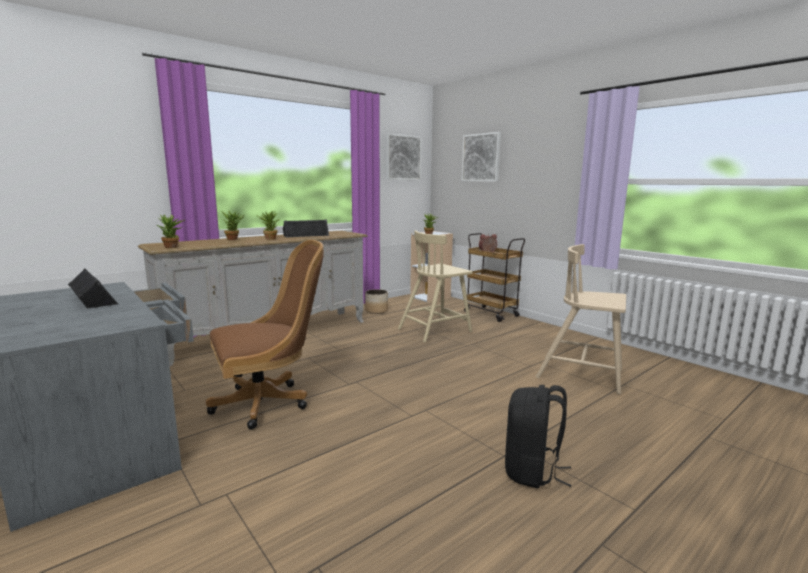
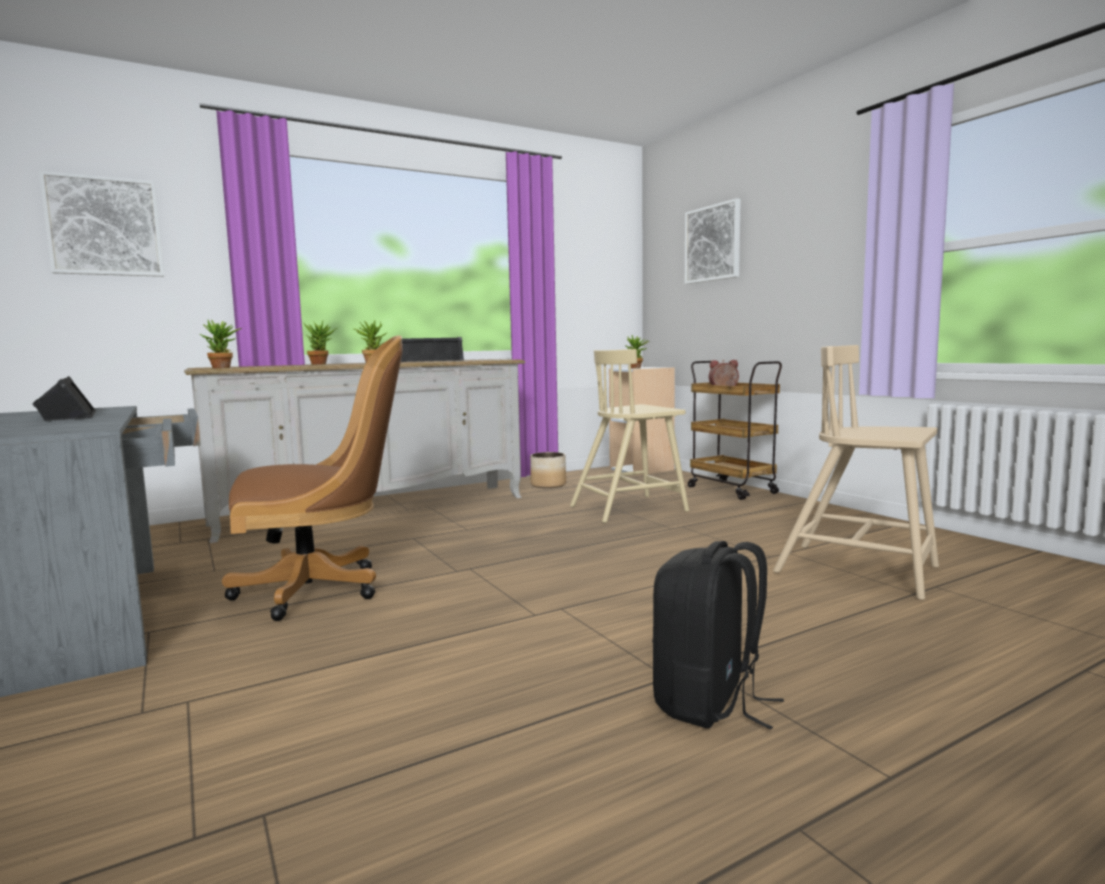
camera: 10 degrees right, 5 degrees down
(403, 158) = (595, 254): picture -> picture (104, 226)

